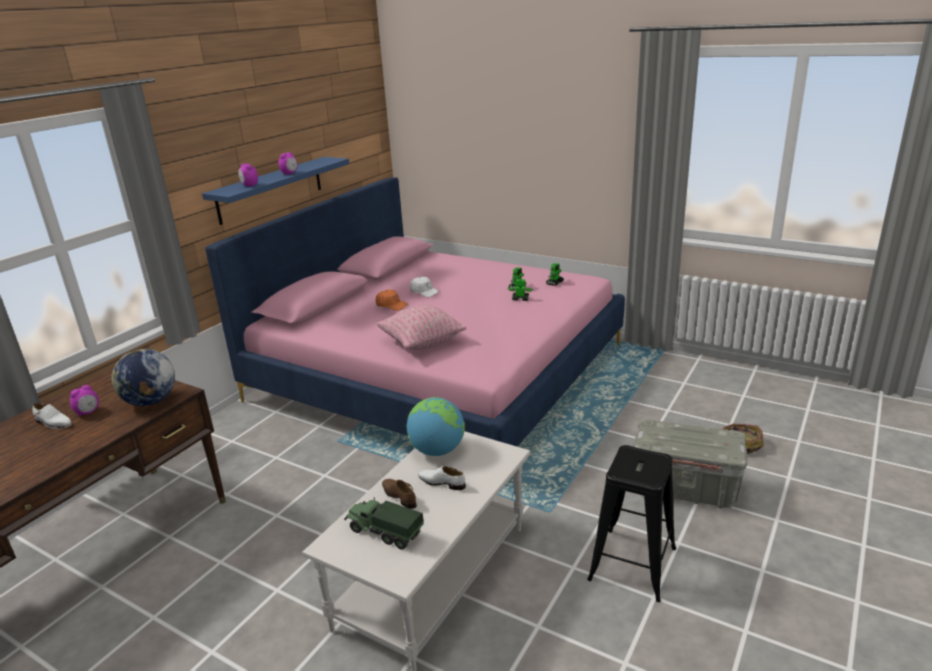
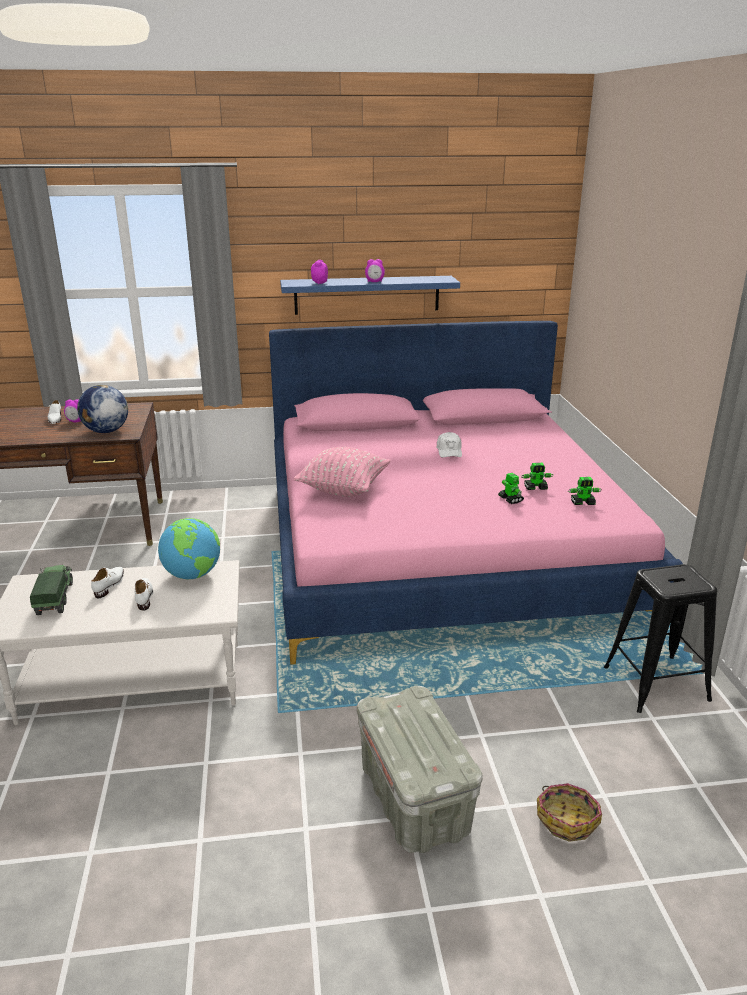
camera: 50 degrees right, 0 degrees up
(391, 305) = (398, 449): orange cap -> none
(399, 496) = (110, 585): brown shoe -> white shoe
(632, 564) = (241, 804): black stool -> black stool (655, 684)

